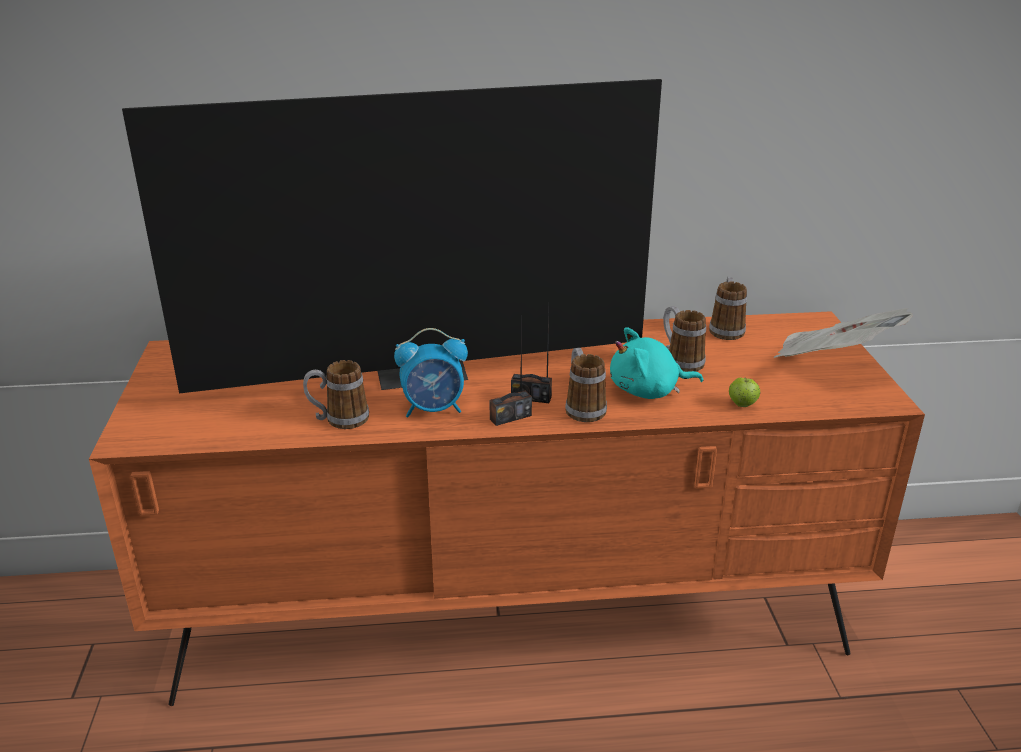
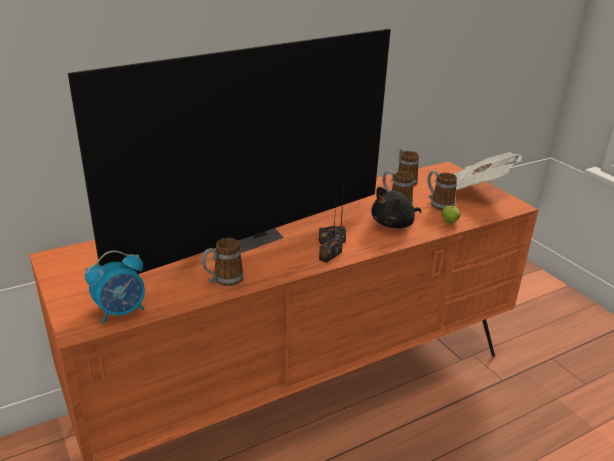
camera: 25 degrees left, 0 degrees up
(434, 409) = (279, 260): alarm clock -> alarm clock (121, 311)
(582, 407) = (366, 241): mug -> mug (438, 204)
(648, 391) = (394, 224): turquoise plush toy -> black plush toy

